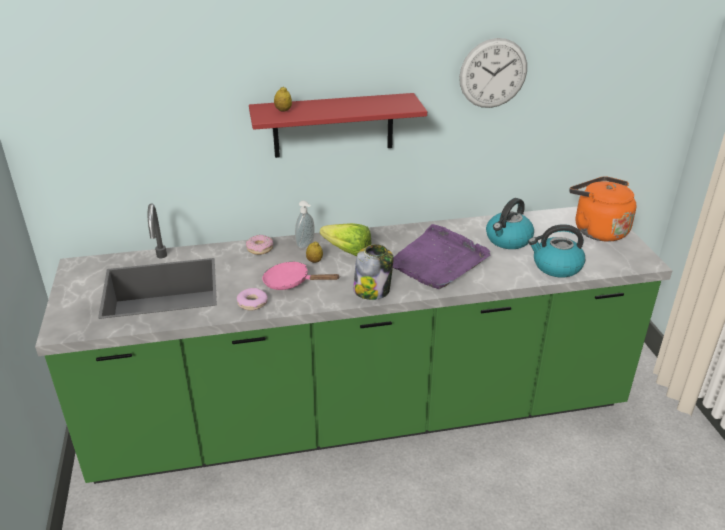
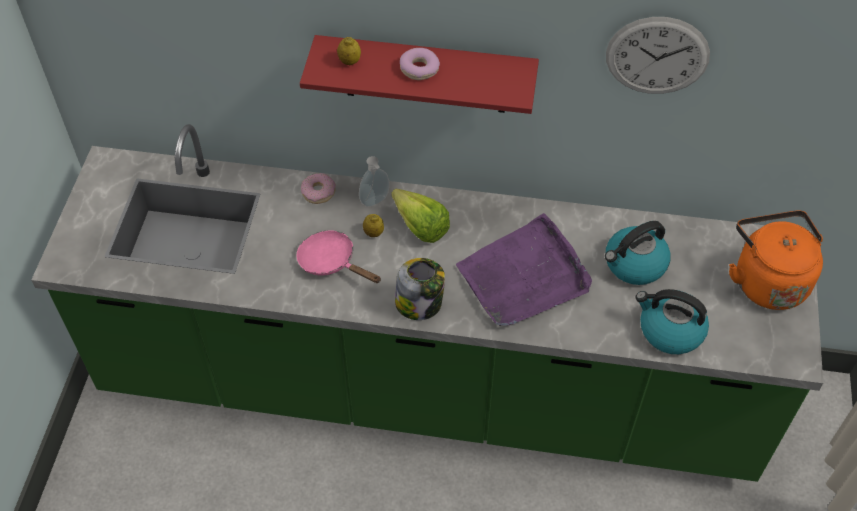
camera: 20 degrees right, 20 degrees up
(252, 303) = (274, 283): donut -> donut (419, 69)

